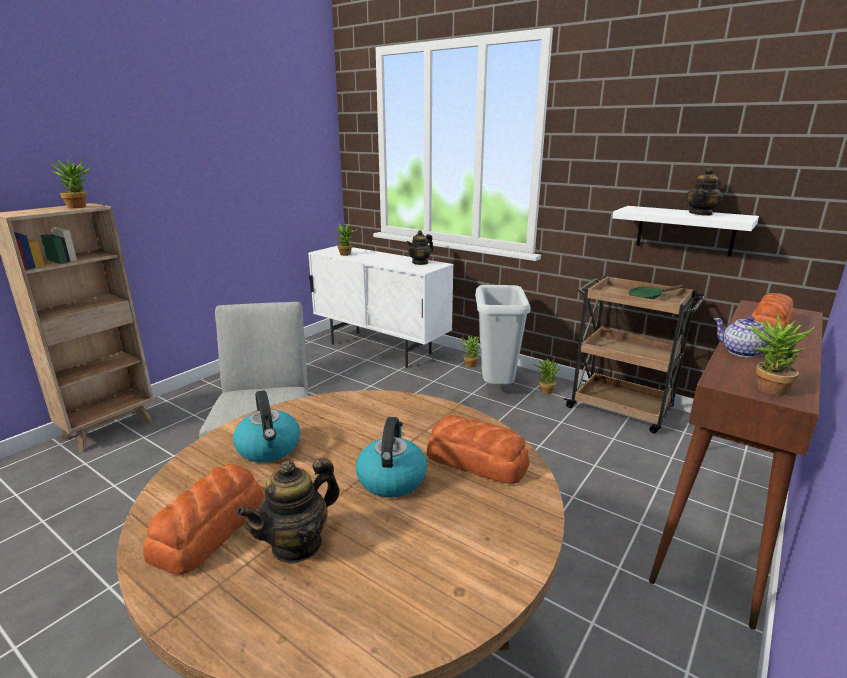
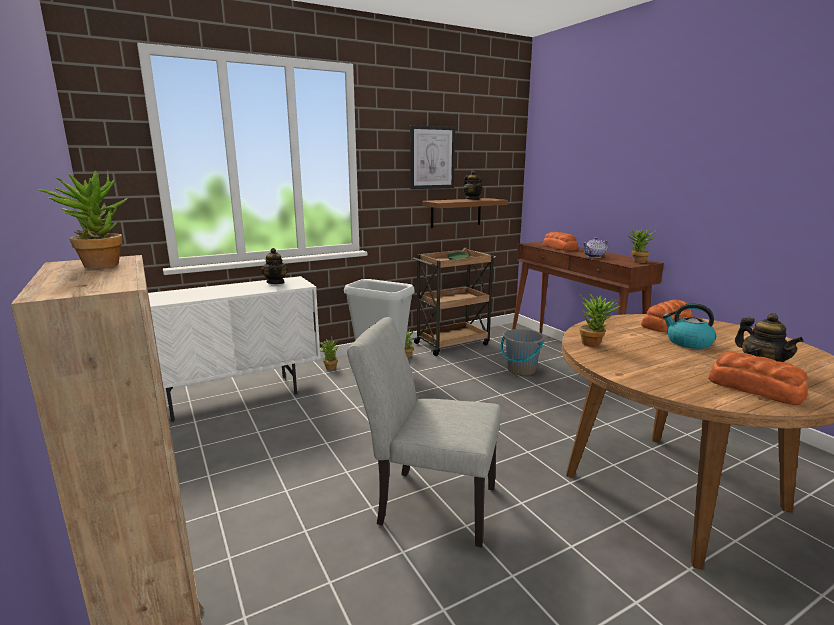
camera: 65 degrees left, 5 degrees down
(269, 448) = (652, 367): kettle -> none
(346, 255) = (178, 298): potted plant -> potted plant (594, 343)
(606, 476) = (521, 370): none -> grey bucket
(653, 145) = (432, 157): none -> picture
(685, 230) = (456, 212): white shelf -> brown shelf

